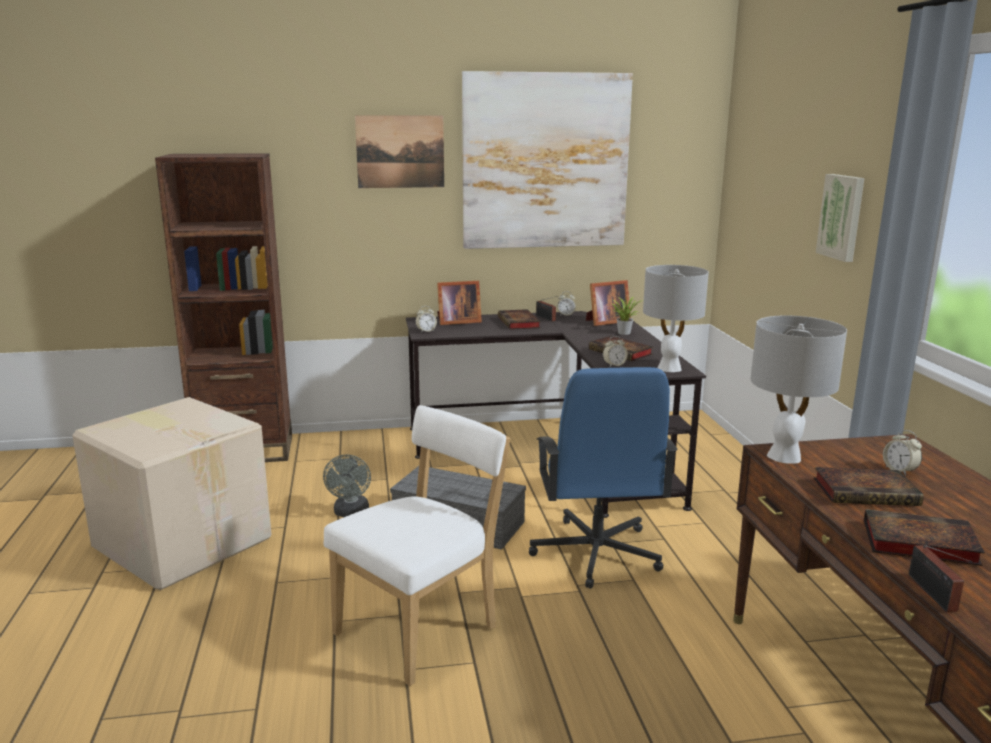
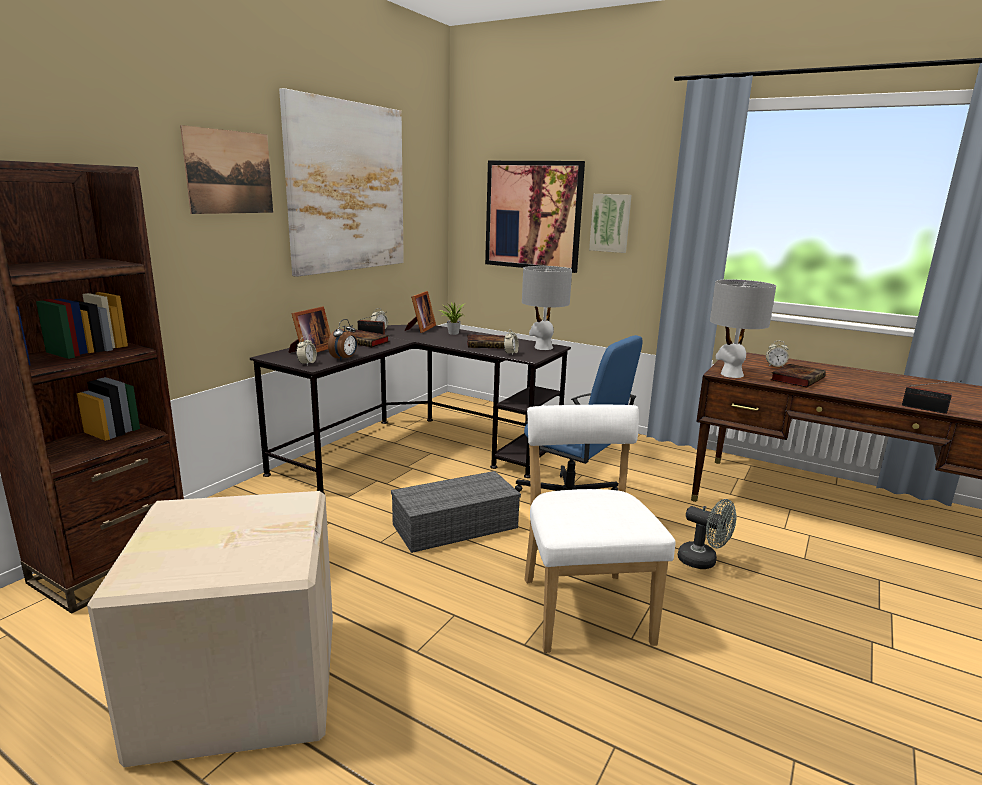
camera: 50 degrees left, 0 degrees up
(351, 513) = (358, 563): grey fan -> grey fan (703, 562)
(461, 334) = (344, 359): none -> alarm clock
(779, 199) = (533, 215): none -> picture
(916, 543) = (866, 393): book -> none

